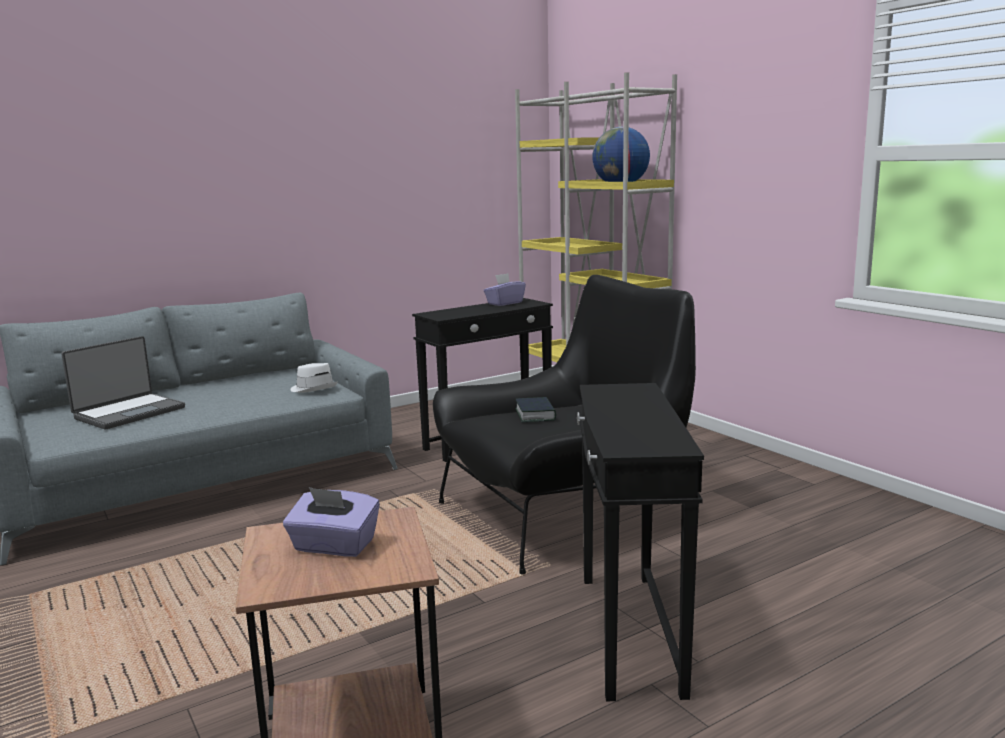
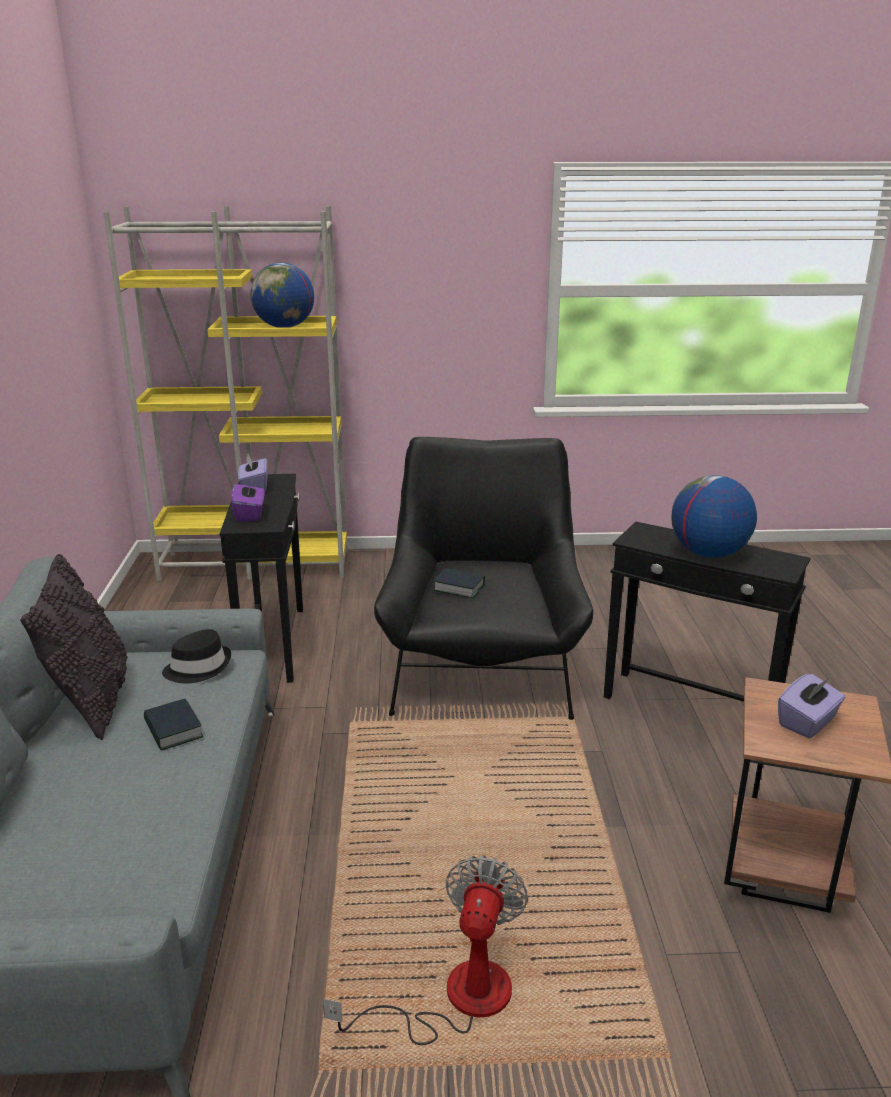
camera: 60 degrees left, 10 degrees up
(105, 622) = (455, 999): none -> fan
(129, 412) = (95, 818): laptop -> none
(232, 402) = (173, 730): none -> book
(253, 381) = (92, 700): none -> black pillow
(314, 388) = (198, 667): white hat -> black hat
(454, 311) = (250, 514): none -> purple tissue box
(618, 415) = (708, 554): none -> globe

